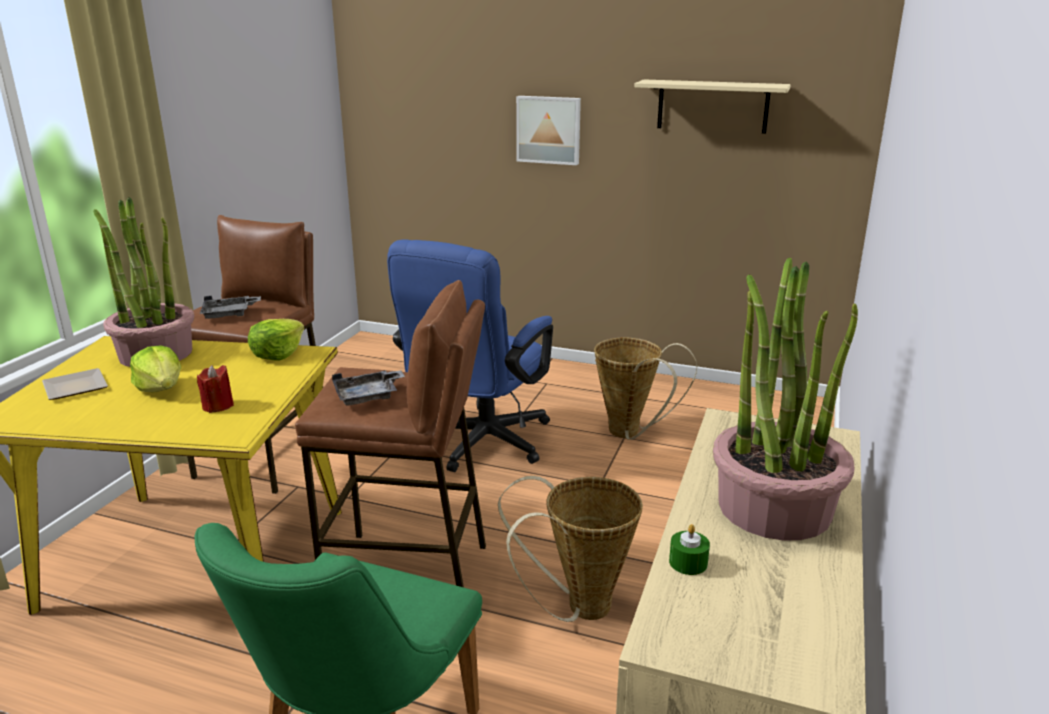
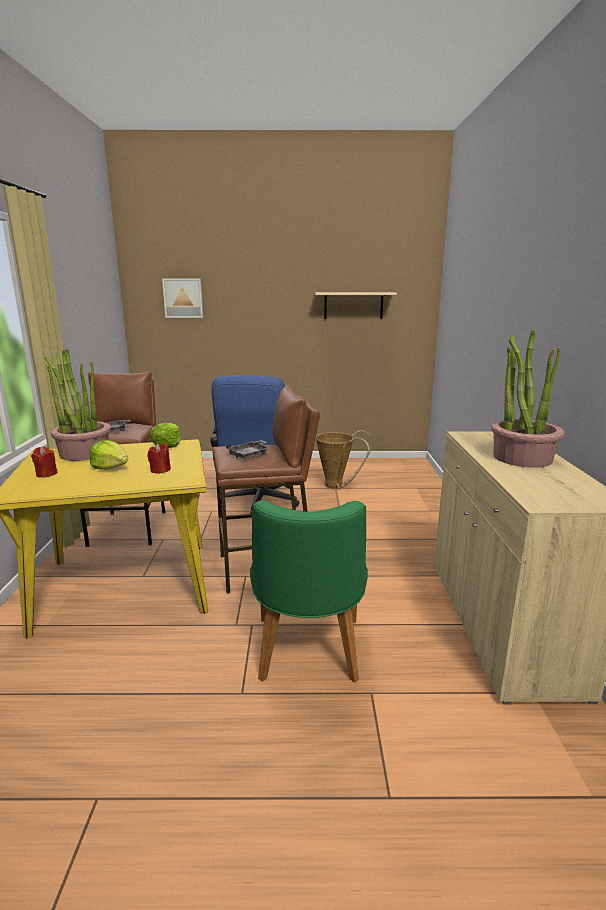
camera: 20 degrees left, 5 degrees down
(73, 387) = (46, 474): plate -> red candle
(549, 129) = (261, 323): picture -> picture (183, 298)
(578, 608) = (371, 565): basket -> none
(688, 562) = (513, 479): green candle -> none

